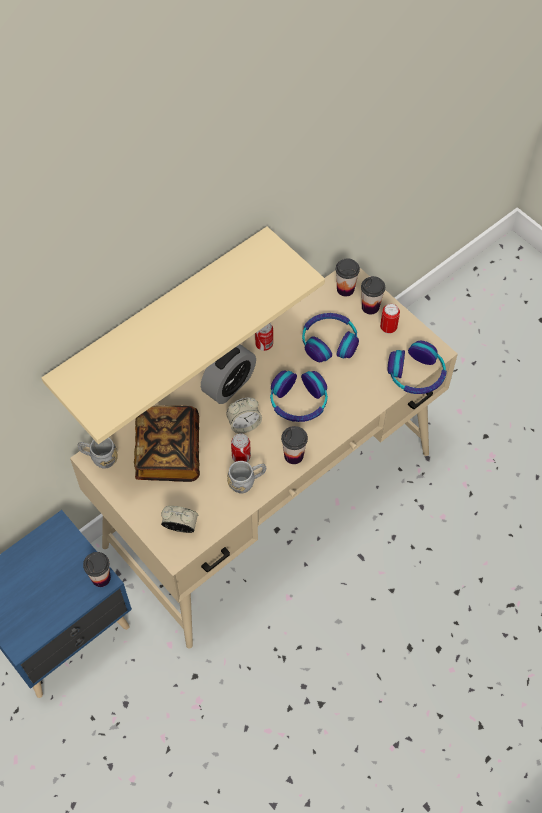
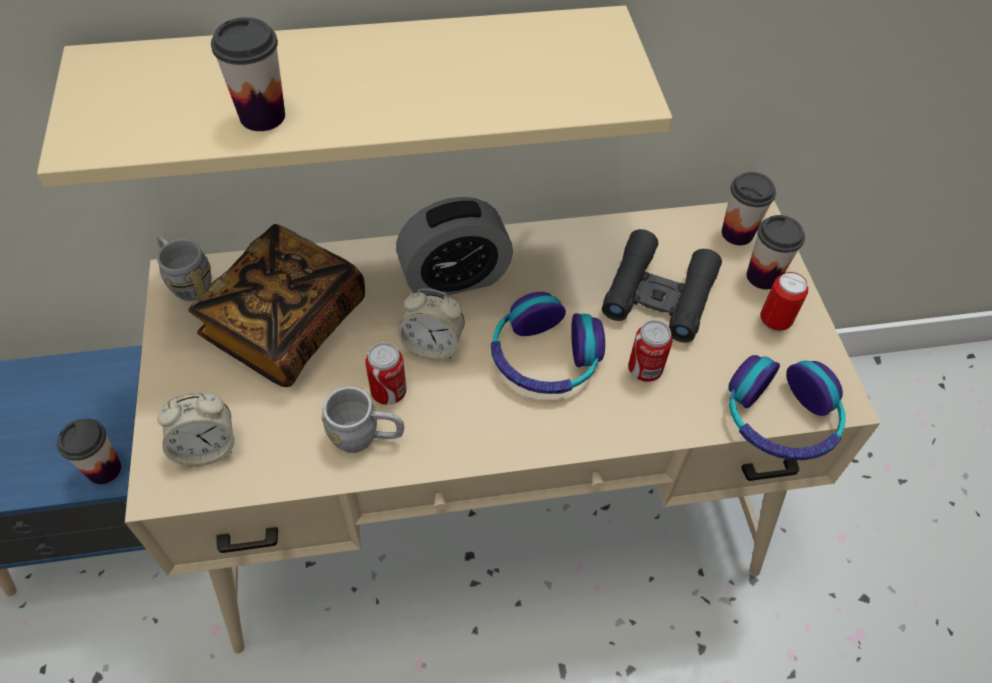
camera: 30 degrees right, 5 degrees down
(180, 526) = (206, 448): alarm clock -> alarm clock turned 120 degrees clockwise
(264, 344) = (552, 249): can -> can (644, 370)
(293, 455) = (474, 437): cup -> cup (262, 116)
(329, 342) = (659, 294): headphones -> black binoculars

